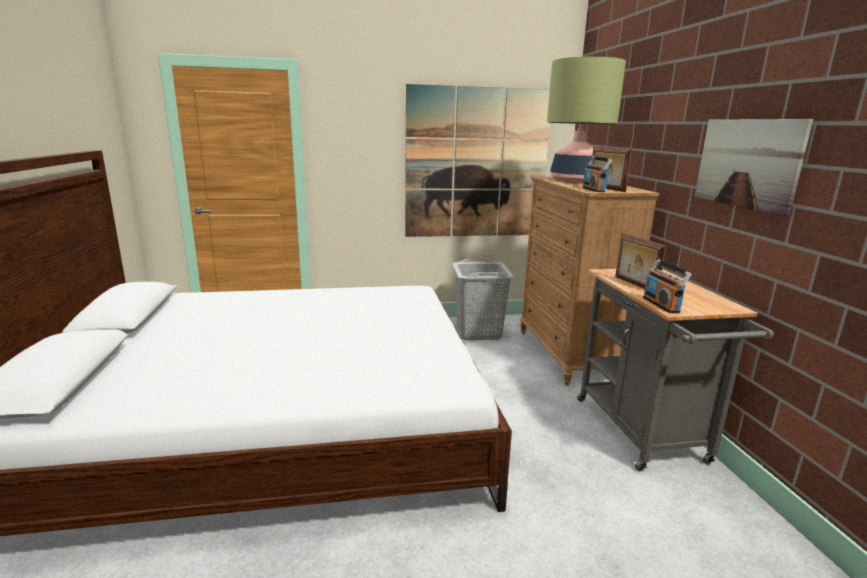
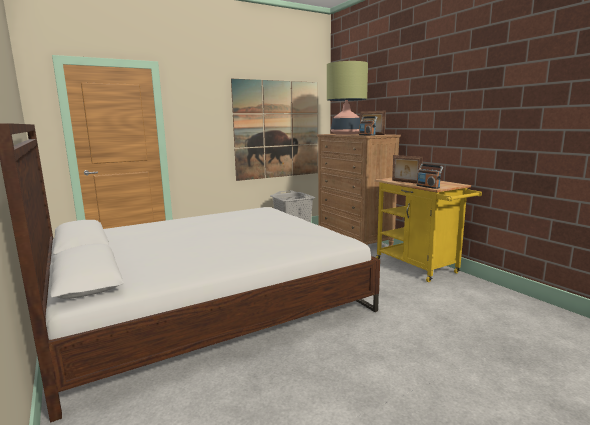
camera: 20 degrees left, 5 degrees down
(645, 434) = (420, 267): grey cart -> yellow cart
(747, 163) = (451, 112): picture -> none

